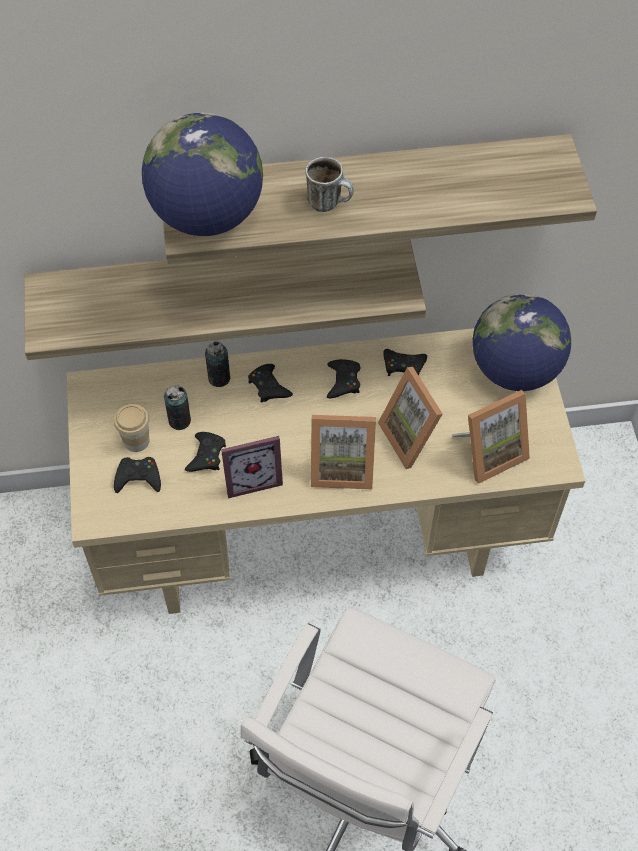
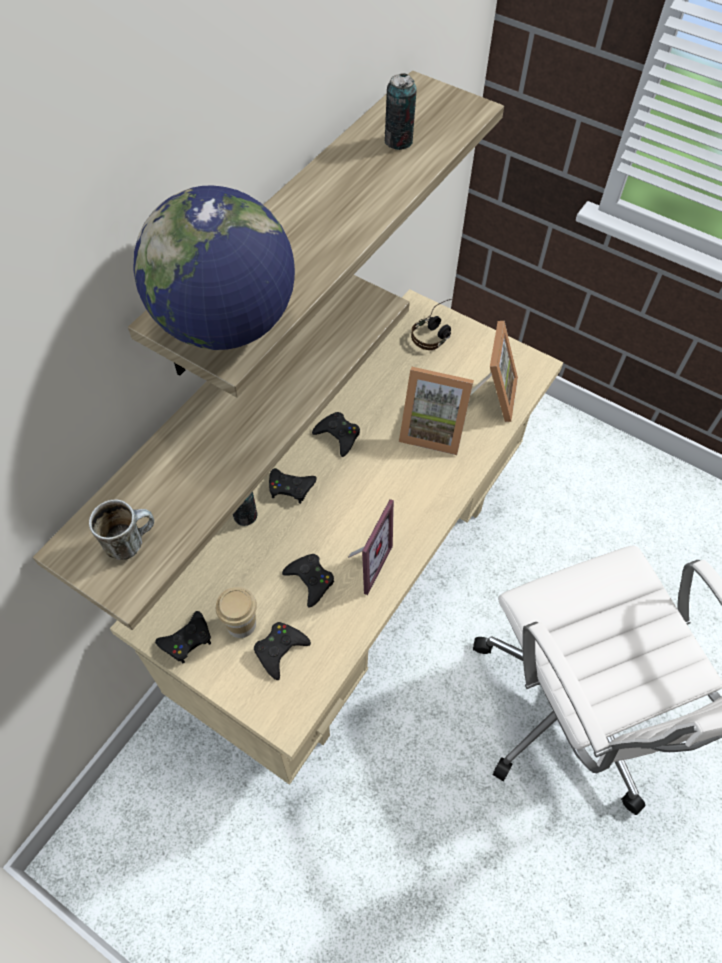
camera: 50 degrees left, 0 degrees up
(179, 420) = (256, 575): can -> can (398, 141)
(330, 203) = (315, 237): mug -> mug (131, 541)
(341, 466) = (414, 494): picture frame -> none
(403, 365) = (364, 389): black game controller -> black game controller (187, 640)
(515, 370) = (435, 331): globe -> headphones

